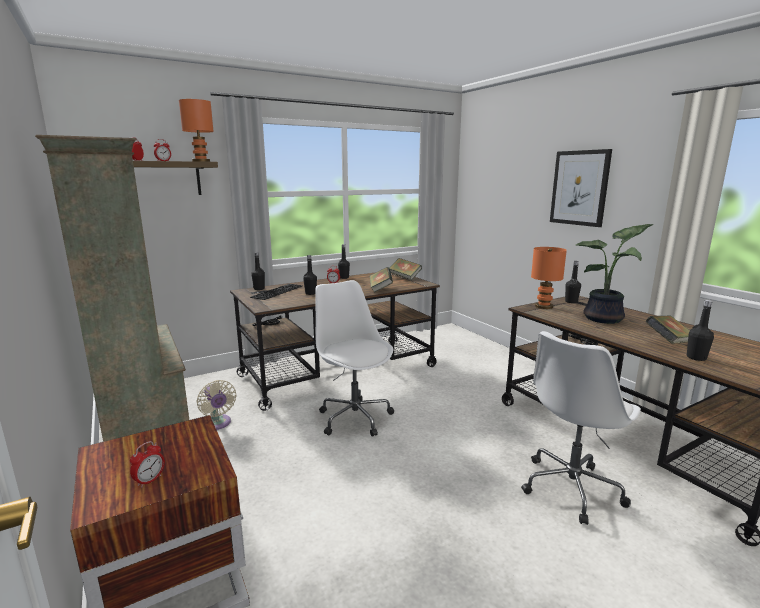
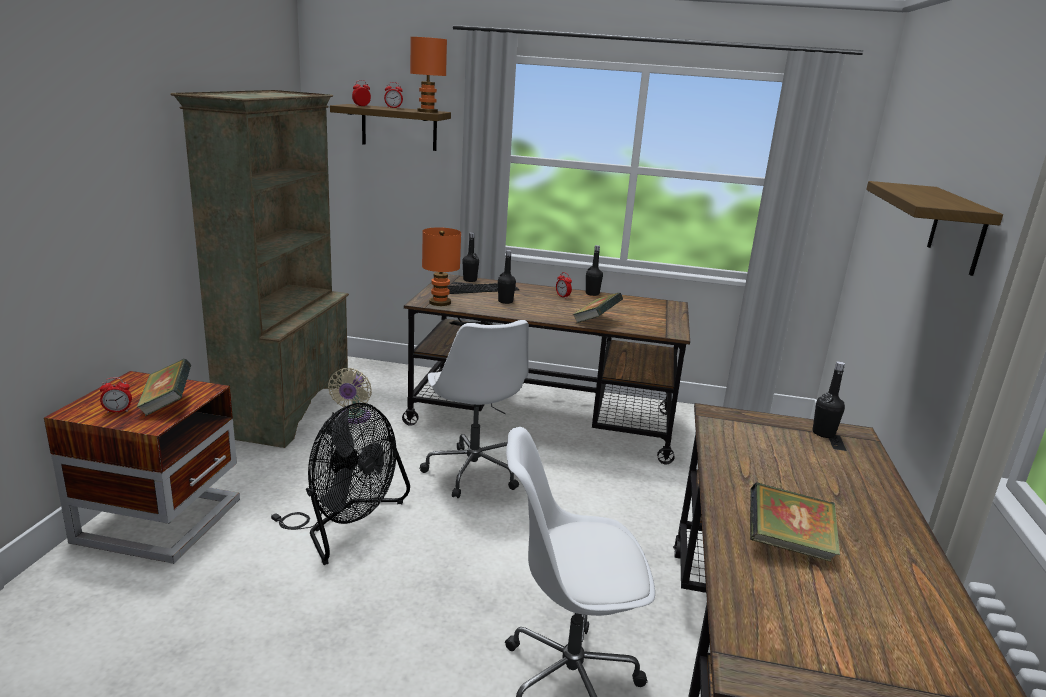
camera: 40 degrees right, 5 degrees up
(330, 492) = (343, 525): none -> black fan
(354, 417) = (474, 473): white office chair -> white office chair turned 150 degrees clockwise
(405, 277) = (670, 316): book -> book (167, 404)
(544, 306) = (754, 422): orange table lamp -> orange table lamp (440, 302)
(579, 188) = (957, 230): picture -> shelf
(606, 319) = (797, 476): potted plant -> none
(696, 358) = (763, 579): black bottle -> none

